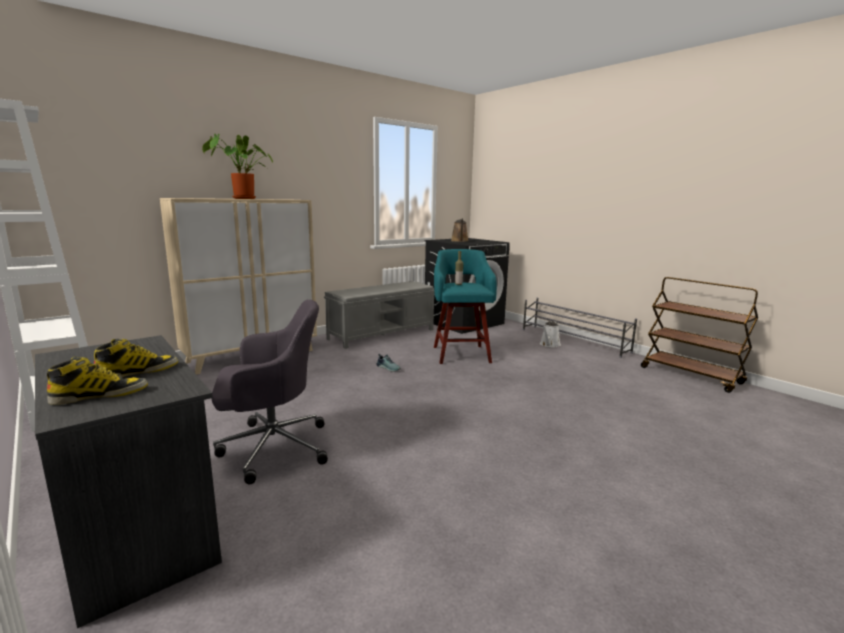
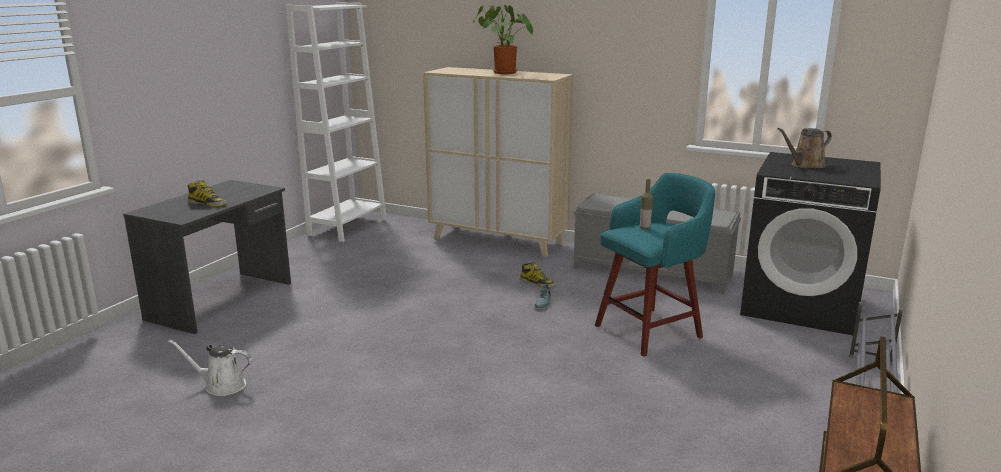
camera: 65 degrees right, 5 degrees up
(100, 395) = (170, 208): boot -> boot (537, 283)
(272, 448) = (331, 305): grey office chair -> none
(549, 345) = (802, 389): white watering can -> white watering can (221, 386)

